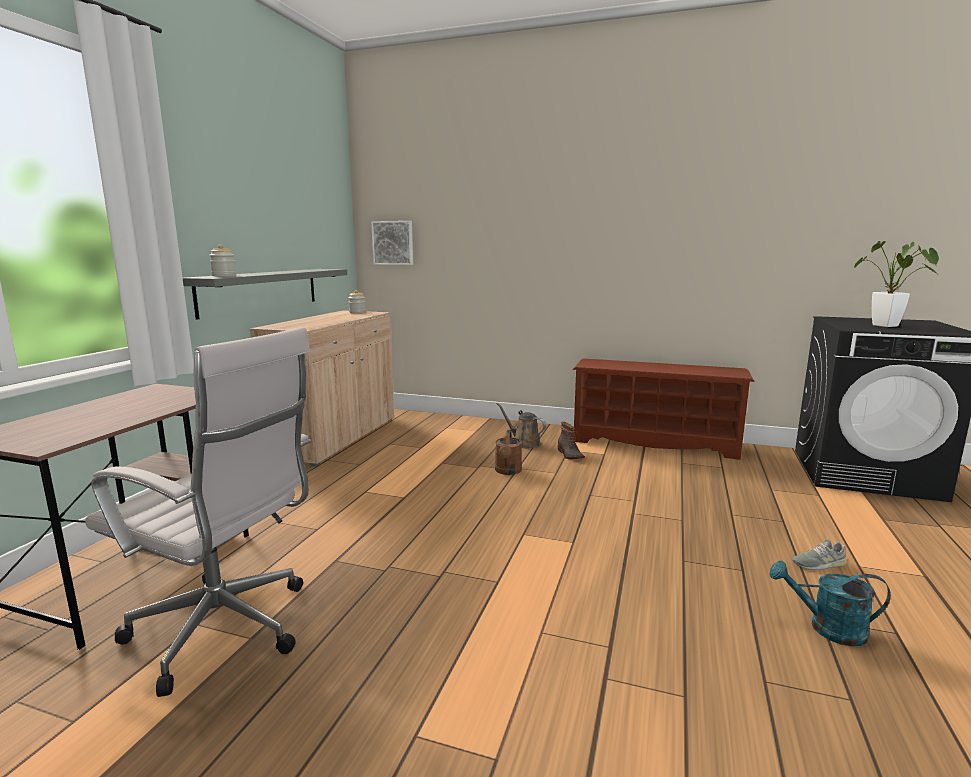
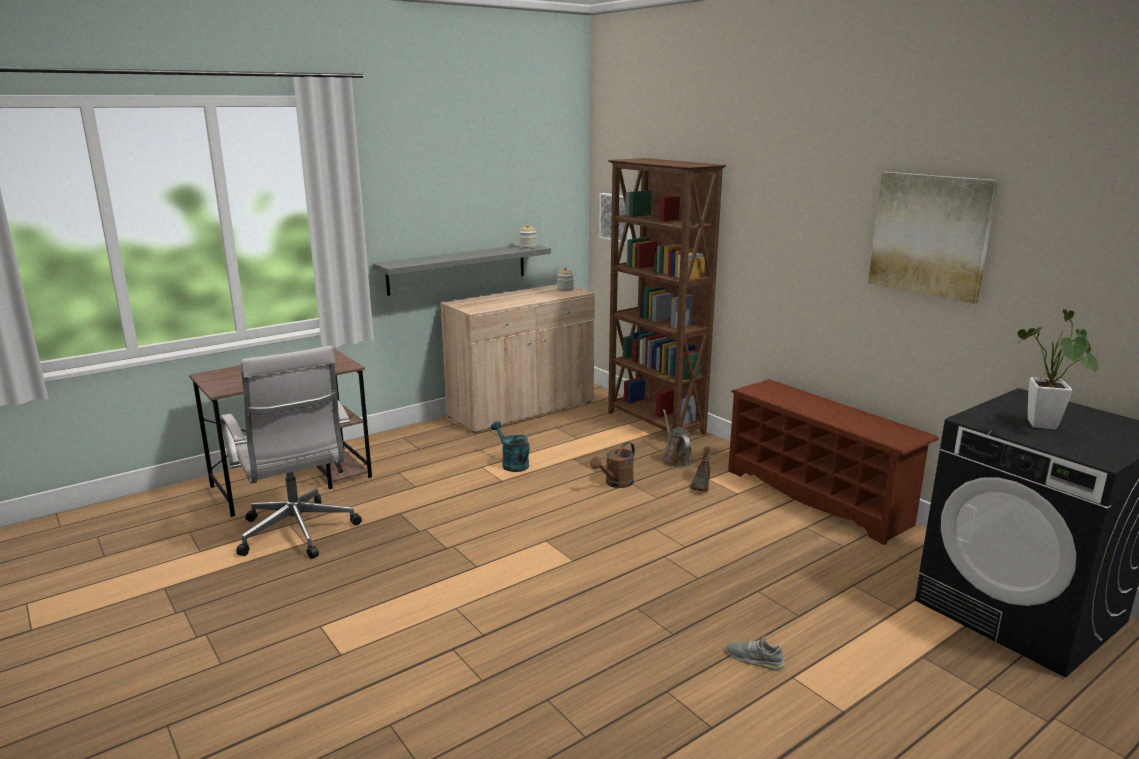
camera: 35 degrees right, 5 degrees up
(224, 276) = (408, 262): jar -> jar (528, 247)
(468, 423) = (655, 423): none -> brown bookcase
(728, 213) = (930, 235): none -> picture
(827, 628) = (659, 698): turquoise watering can -> turquoise watering can (512, 464)

